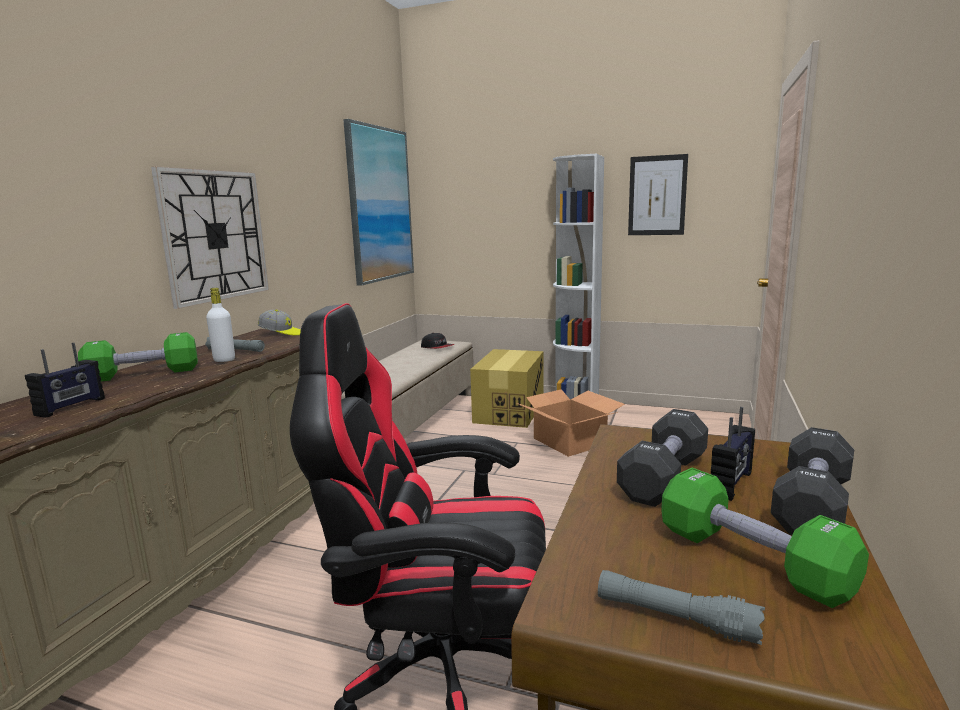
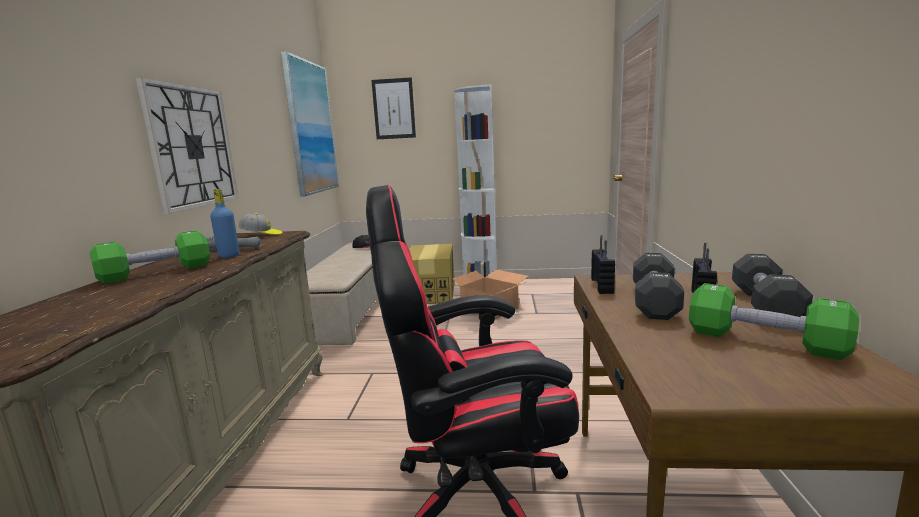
camera: 15 degrees left, 0 degrees up
(71, 407) = (107, 303): radio -> radio (602, 286)
(224, 360) = (229, 256): white bottle -> blue bottle
(657, 195) = (532, 118): picture -> picture (394, 109)
(675, 618) = (755, 383): grey flashlight -> none

